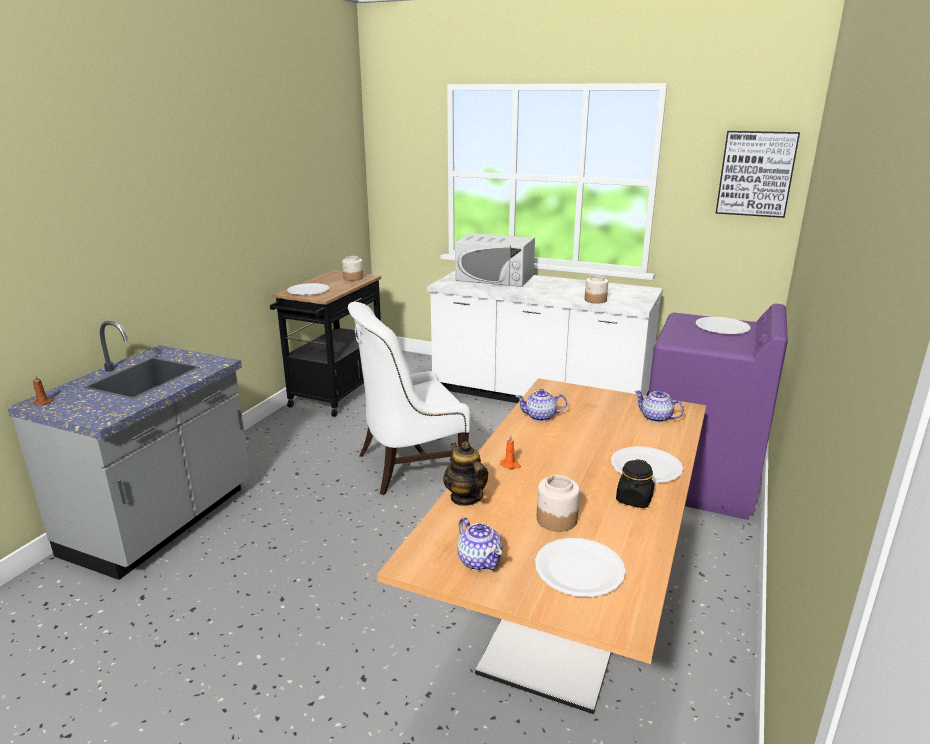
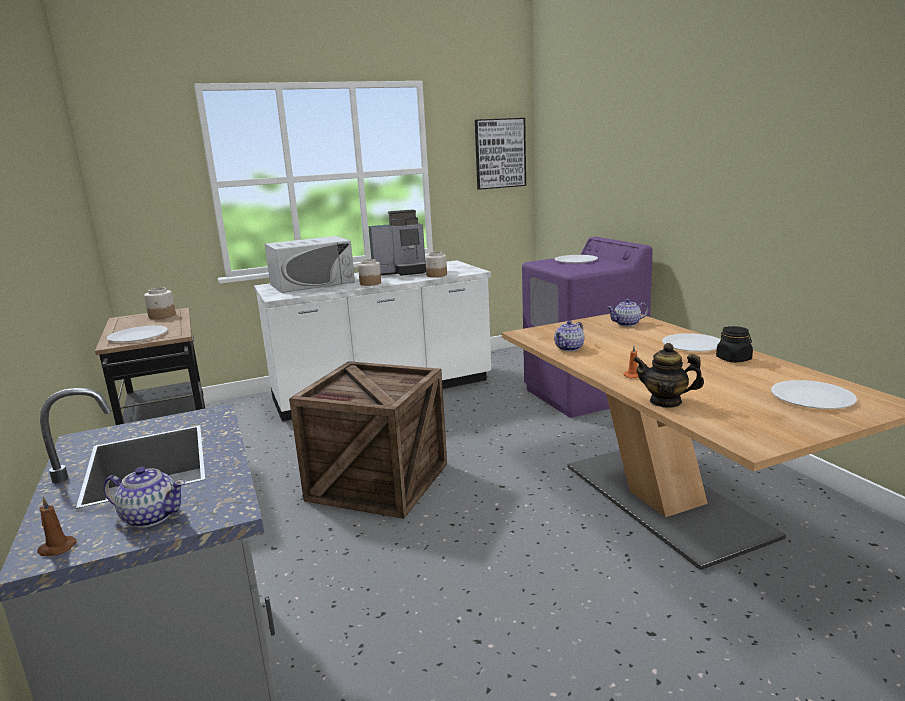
camera: 45 degrees left, 5 degrees down
(410, 465) = (376, 482): white chair -> crate
(479, 560) = (770, 422): teapot -> teapot (150, 516)
(556, 519) = (735, 385): jar -> jar (370, 283)
(582, 287) = (401, 271): none -> coffee machine

